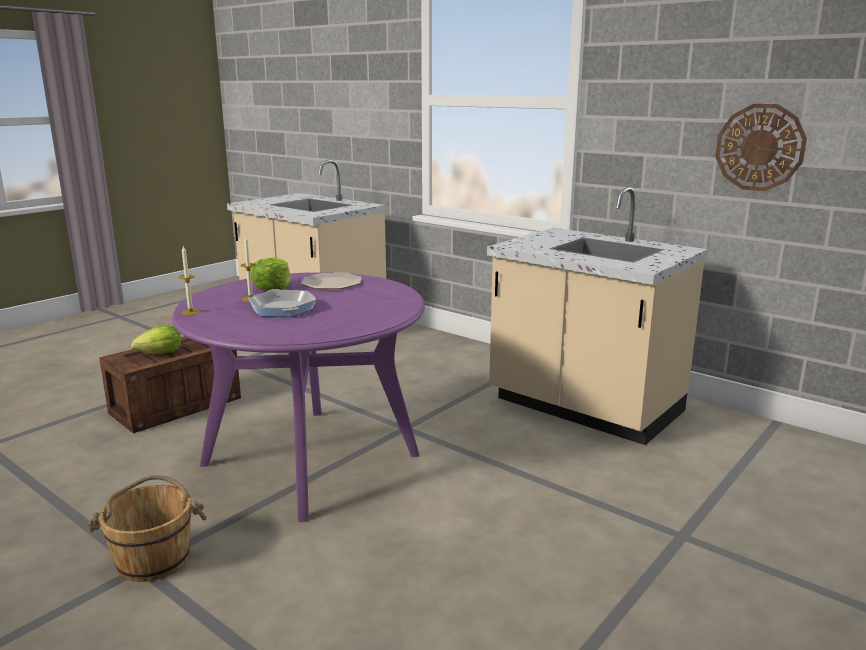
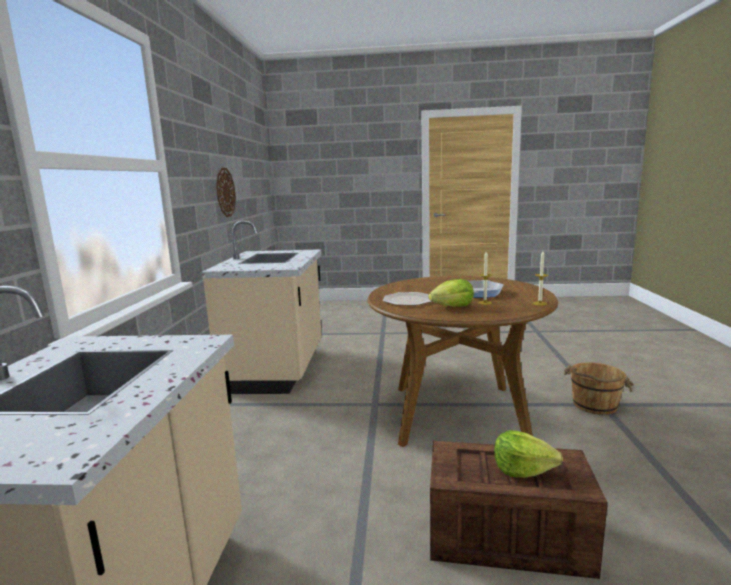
camera: 125 degrees left, 5 degrees down
(311, 459) = (457, 413): purple dining table -> brown dining table

